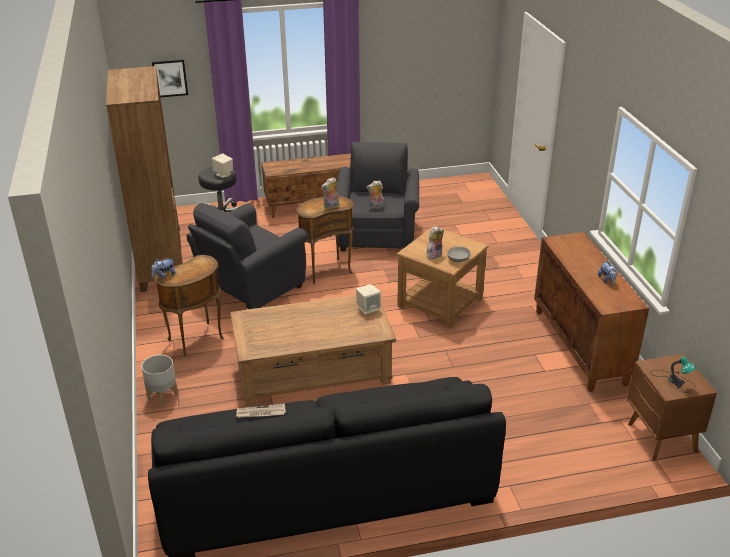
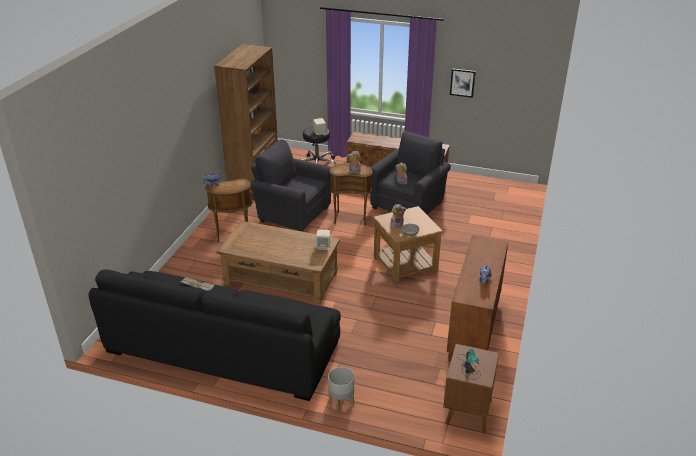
camera: 30 degrees right, 0 degrees up
(162, 396) = (184, 261): grey planter -> grey planter (341, 401)
(170, 78) = (301, 58): picture -> picture (462, 82)
(248, 288) = (292, 213): grey armchair -> grey armchair turned 45 degrees clockwise

